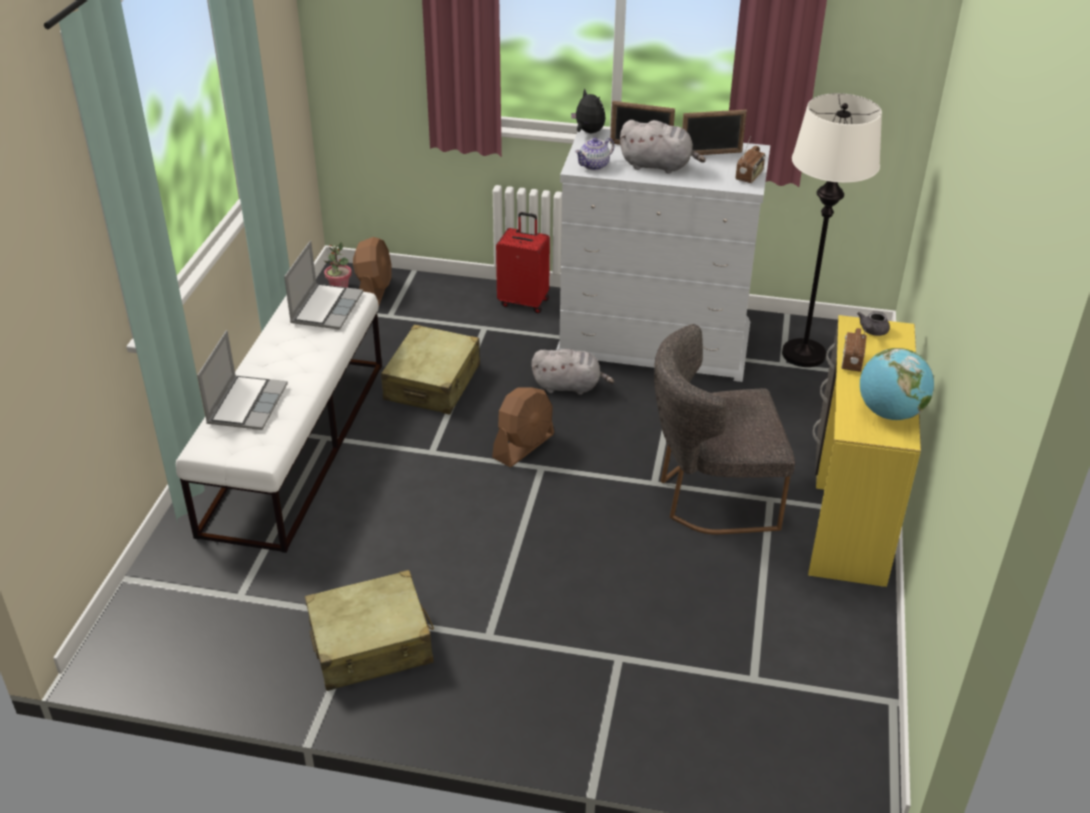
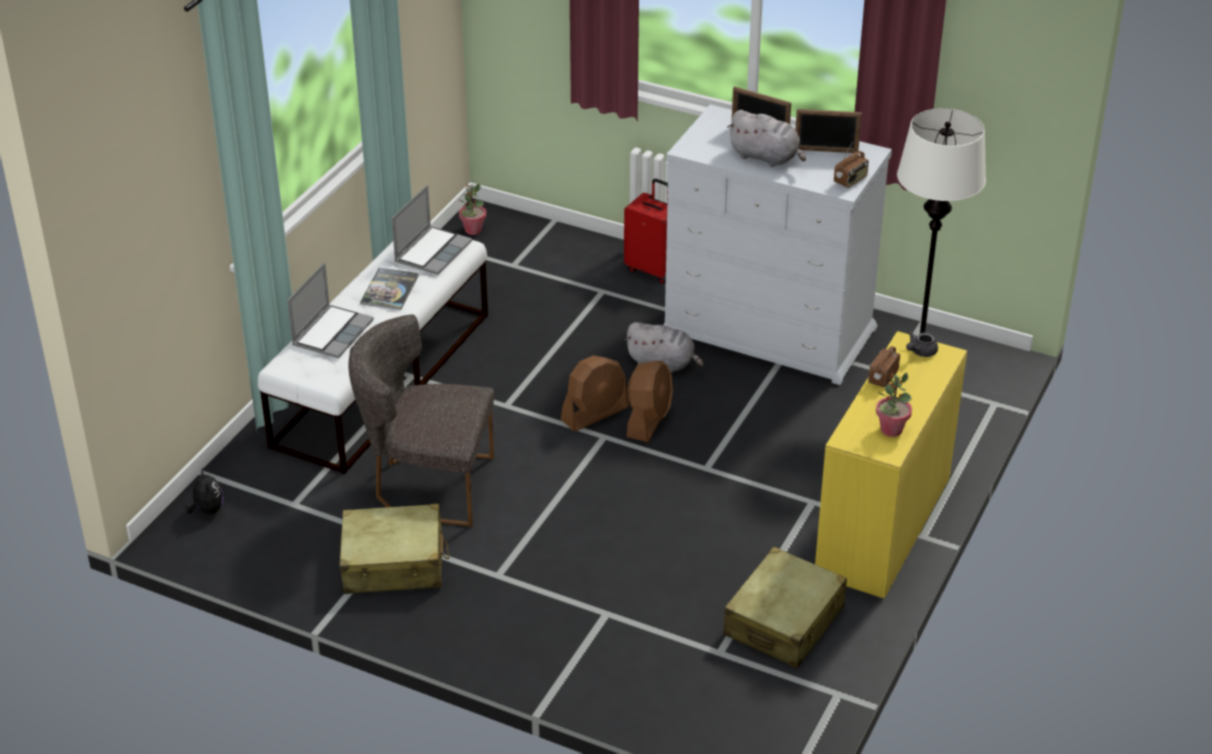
camera: 15 degrees right, 0 degrees up
(294, 351) = (389, 290): none -> book
(374, 292) = (506, 238): brown fan -> brown fan (648, 420)
(433, 383) = (531, 339): beige suitcase -> beige suitcase (784, 621)
(588, 132) = (715, 111): plush toy -> plush toy (207, 510)
(594, 165) = (704, 149): teapot -> none
(710, 497) = (755, 490): grey chair -> grey chair (427, 485)
(889, 413) = (891, 430): globe -> potted plant

